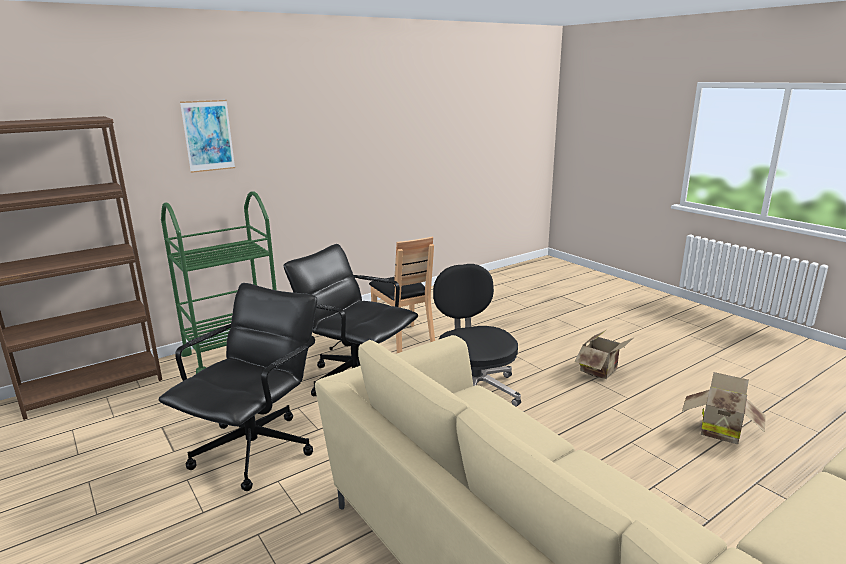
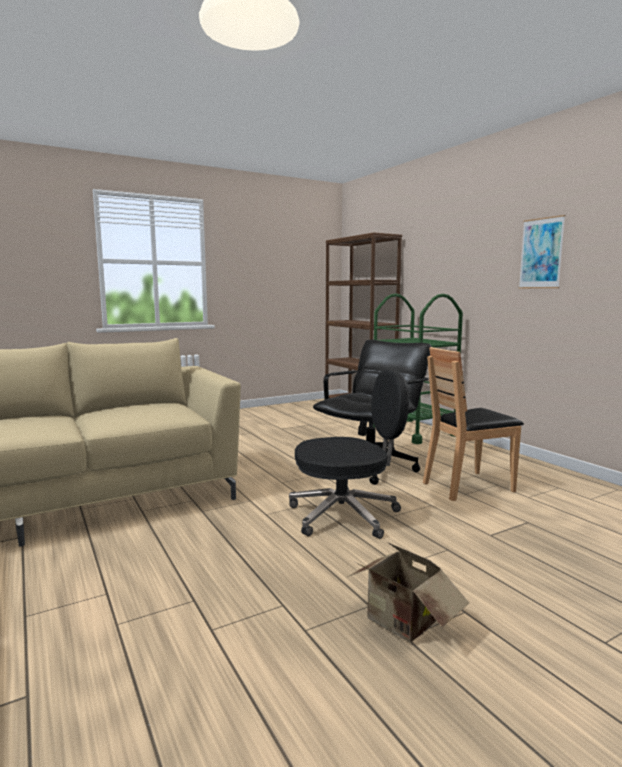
camera: 95 degrees right, 10 degrees down
(208, 136) = (453, 248): picture -> picture (541, 253)
(255, 450) = (273, 443): black office chair -> none
(719, 430) = (169, 715): cardboard box -> none

